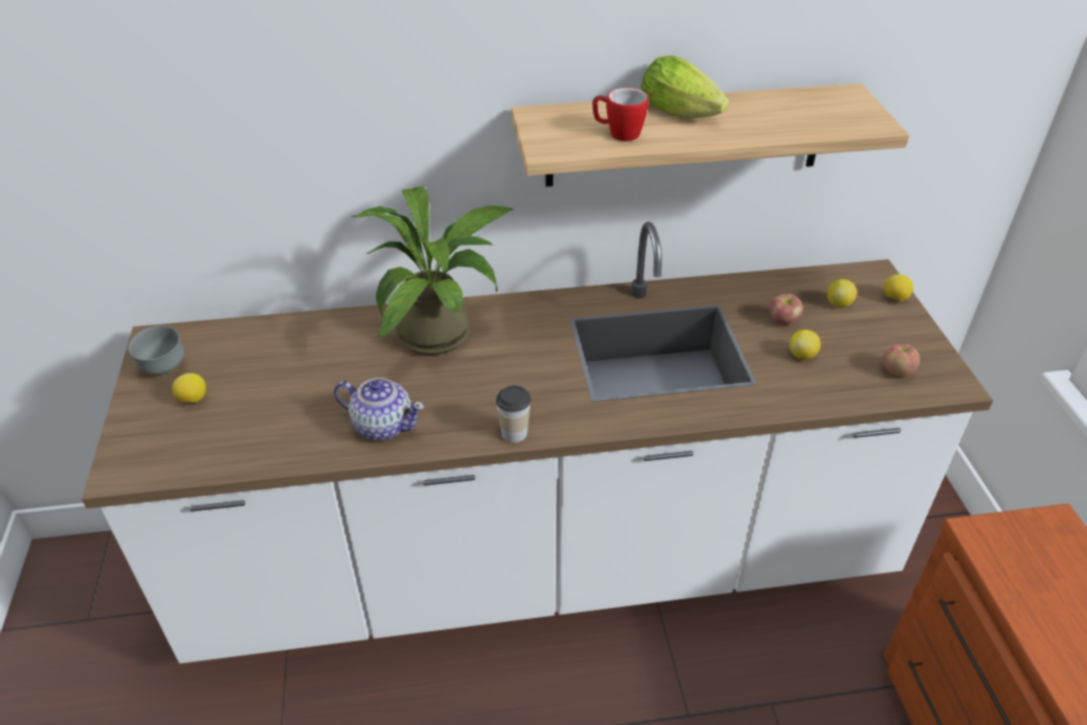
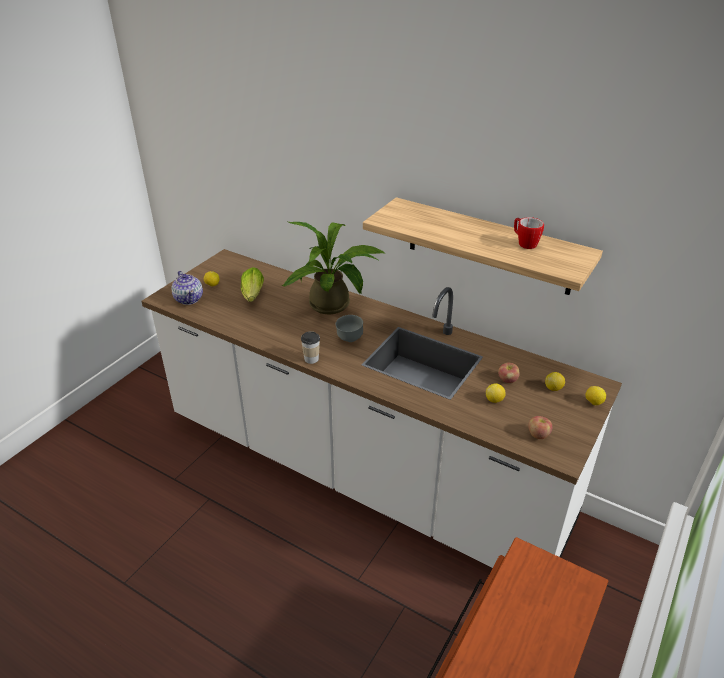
camera: 40 degrees right, 5 degrees down
(164, 369) = (215, 269): grey bowl -> grey bowl (349, 339)
(383, 425) = (265, 329): teapot -> teapot (189, 299)
(618, 133) = (423, 225): mug -> mug (524, 243)
(683, 113) = (472, 228): lettuce -> lettuce (252, 296)

